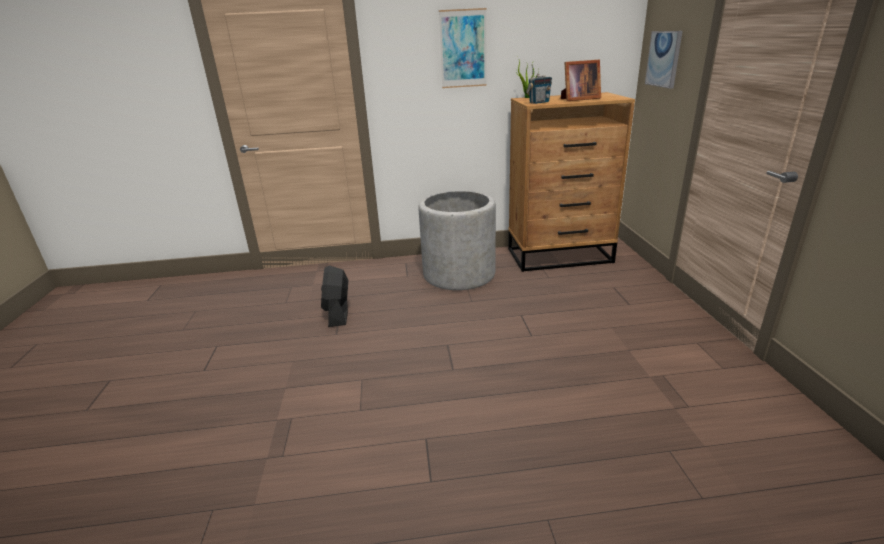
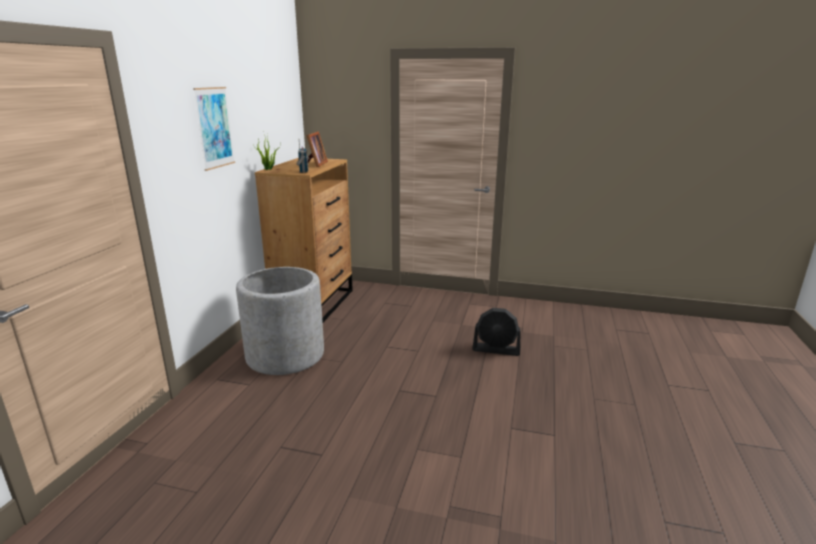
camera: 70 degrees left, 5 degrees down
(338, 313) = (277, 447): black fan -> black fan (496, 349)
(664, 59) = (340, 128): picture -> none

